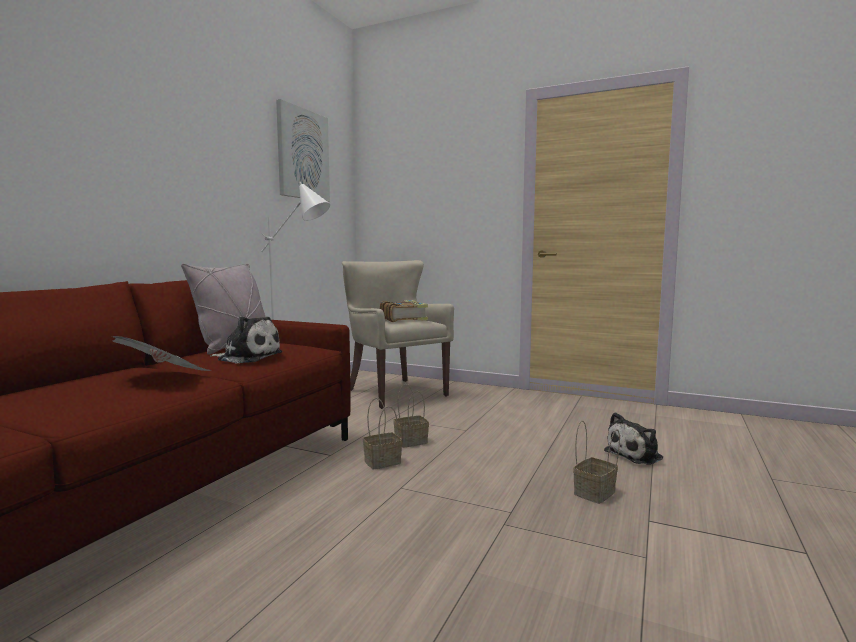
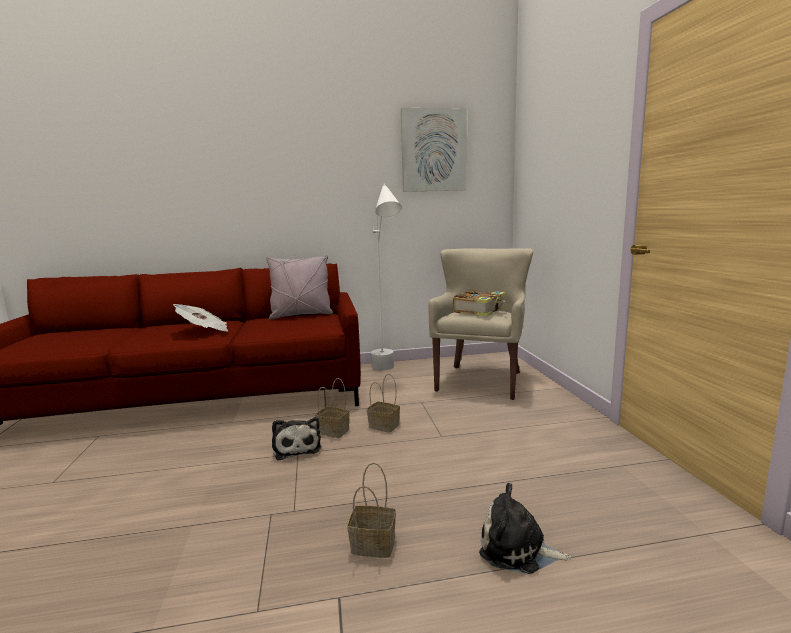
camera: 55 degrees right, 5 degrees up
(247, 357) = (272, 326): plush toy -> plush toy (296, 447)

